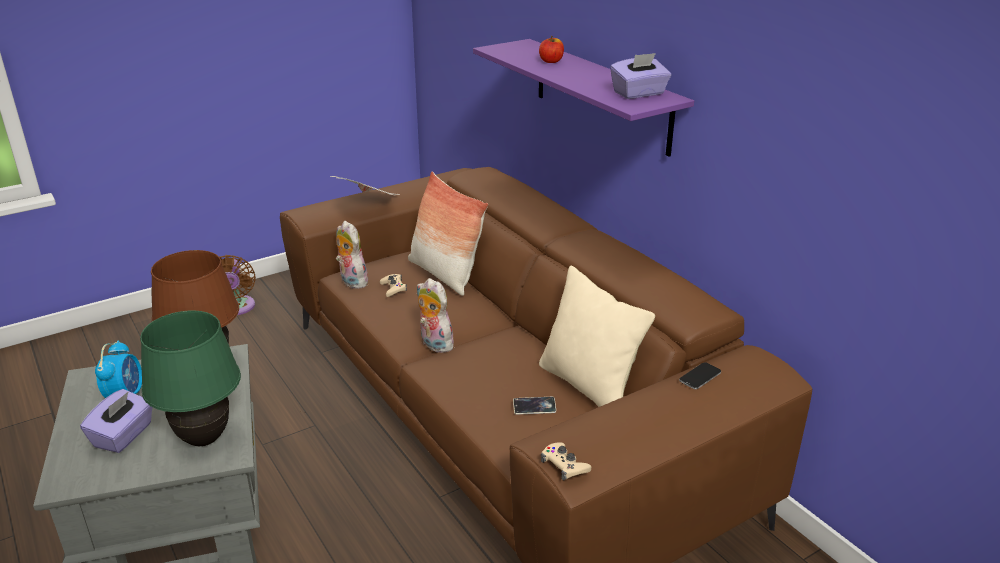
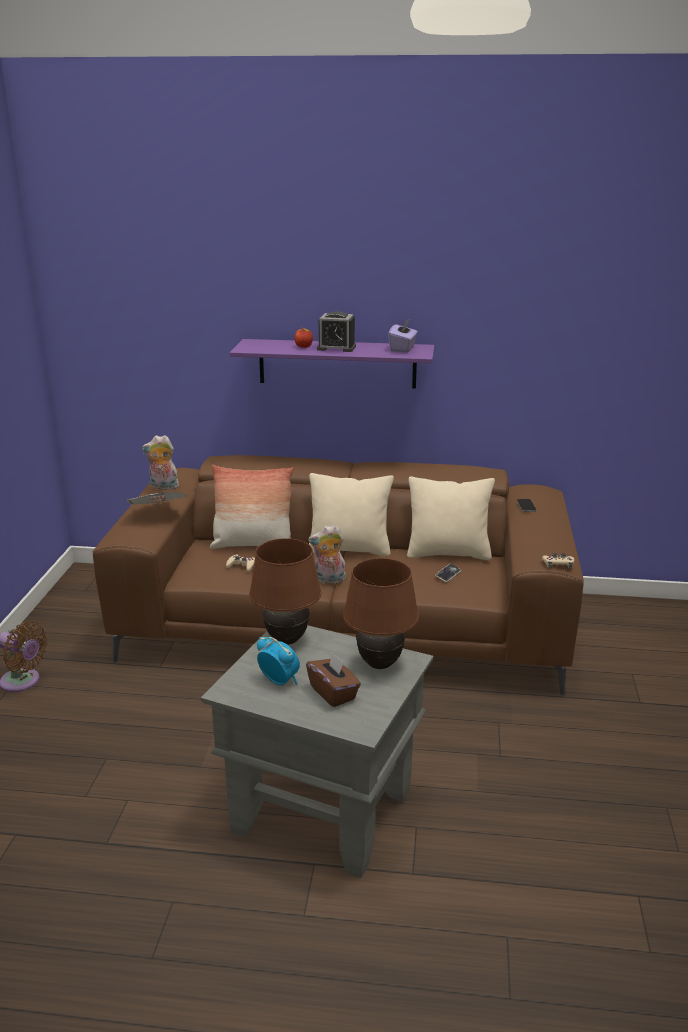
camera: 50 degrees left, 5 degrees down
(124, 436) = (333, 693): purple tissue box -> brown tissue box
(204, 439) = (380, 664): green table lamp -> brown table lamp
(351, 281) = (199, 578): plush toy -> plush toy (163, 487)
(512, 325) = (350, 549): none -> beige pillow
(576, 72) = (336, 348): none -> alarm clock

